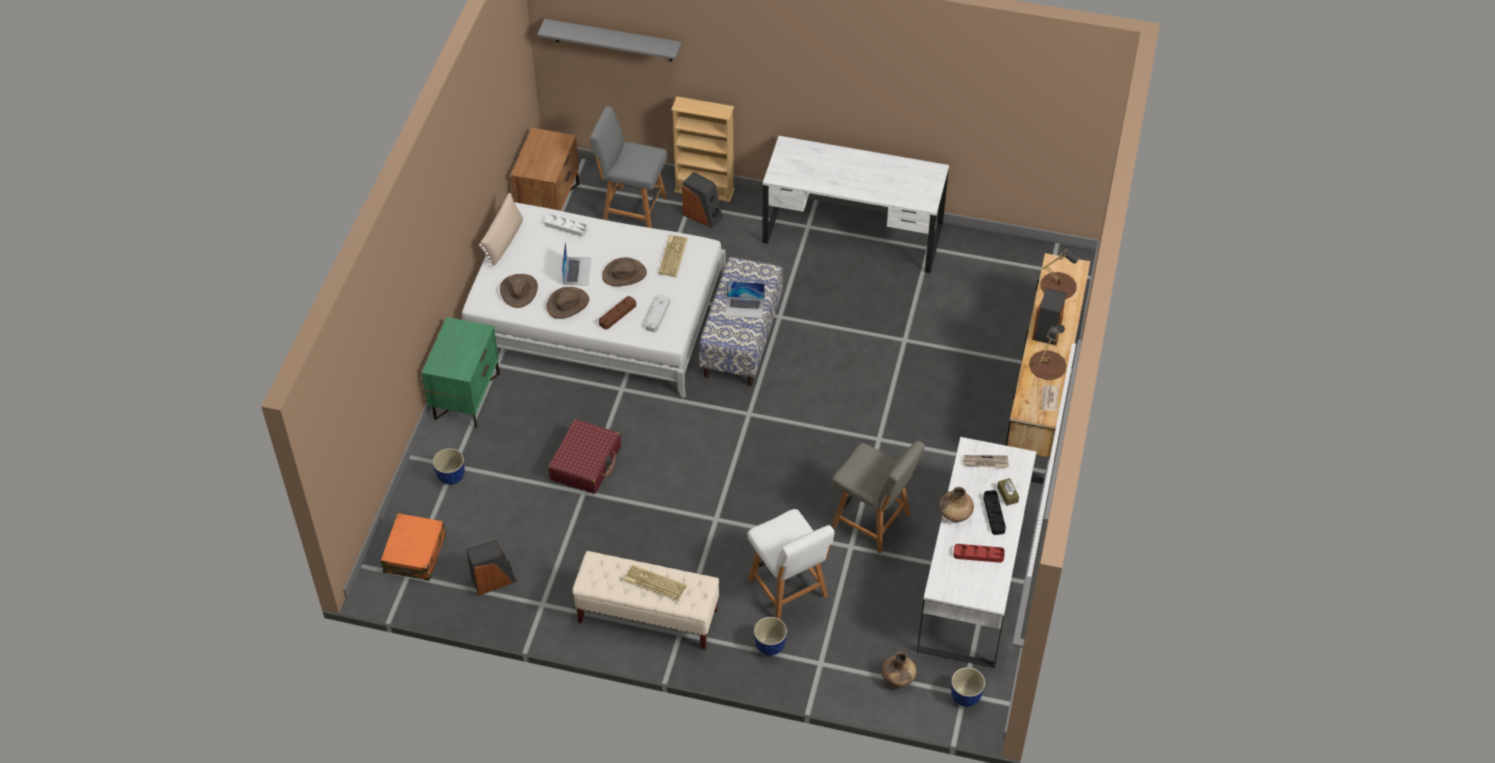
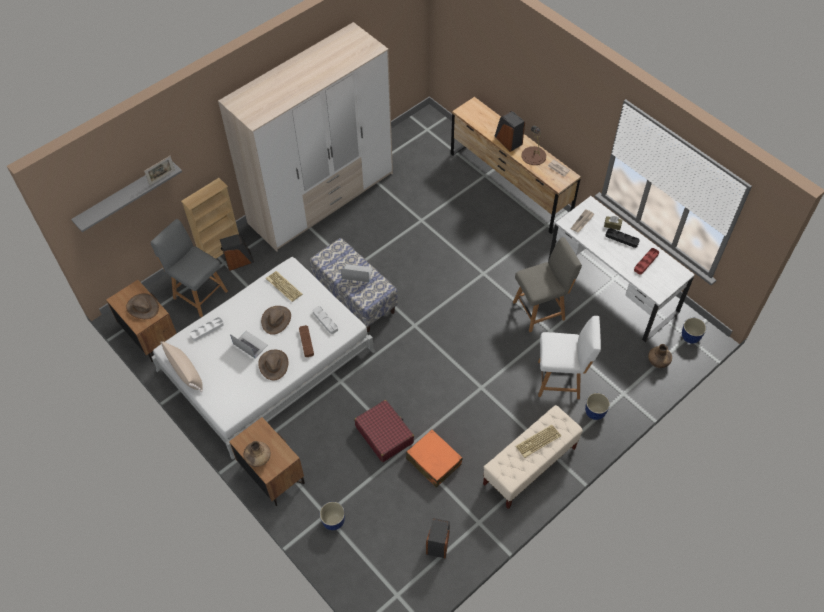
camera: 55 degrees left, 5 degrees up
(415, 553) = (381, 580): orange suitcase -> orange suitcase (433, 461)
(466, 396) = (272, 475): green nightstand -> brown nightstand
(519, 291) = (237, 387): brown hat -> brown hat (142, 307)
(632, 208) = (199, 293): grey chair -> grey chair turned 75 degrees clockwise
(651, 49) = (162, 178): none -> picture frame
(744, 307) = (357, 273): laptop -> laptop turned 120 degrees counterclockwise
(852, 234) = (322, 198): white desk -> wardrobe
(955, 514) = (609, 256): brown vase -> brown vase (258, 458)
(1058, 286) = (481, 119): brown table lamp -> none

